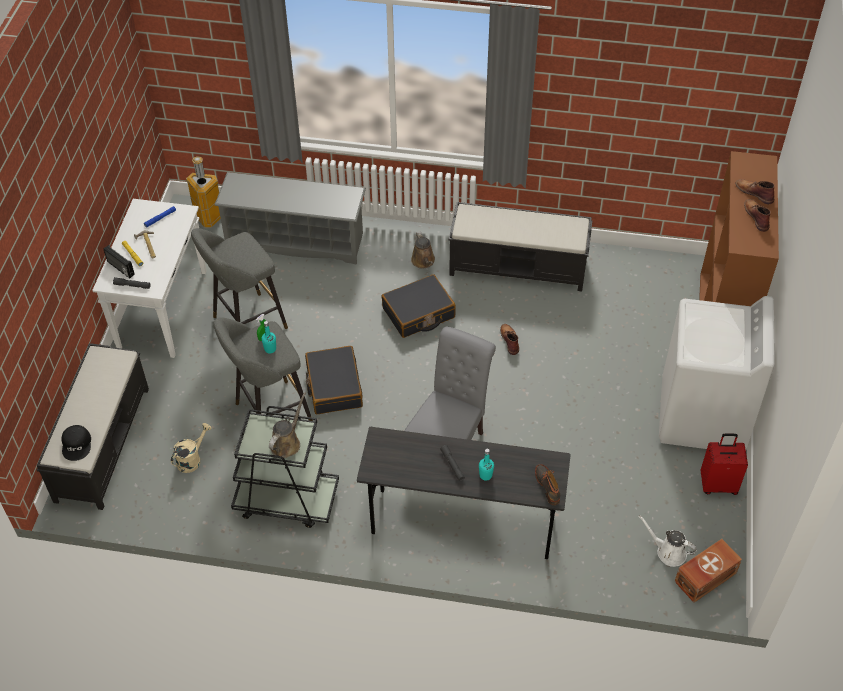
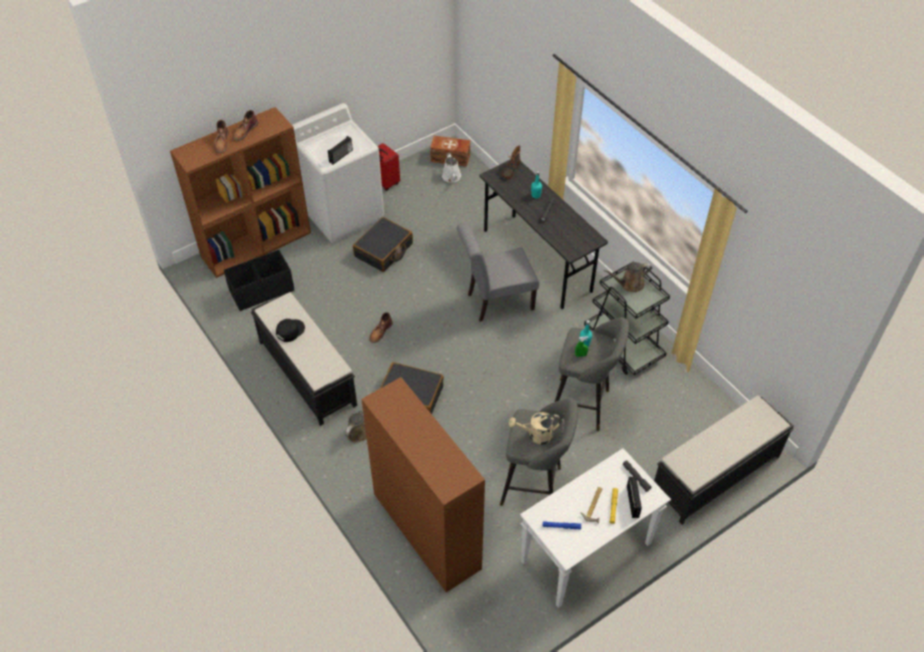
camera: 135 degrees left, 0 degrees up
(77, 445) = (755, 418): black cap -> black cap (290, 330)
(192, 459) = (661, 415): beige watering can -> beige watering can (536, 435)
(208, 217) = (468, 621): trash can -> none
(296, 241) = (425, 530): grey shoe rack -> brown bookcase
(334, 386) = (523, 390): black suitcase -> black suitcase (384, 250)
(650, 294) = (261, 290): none -> black storage box
(692, 326) = (341, 156): none -> radio

